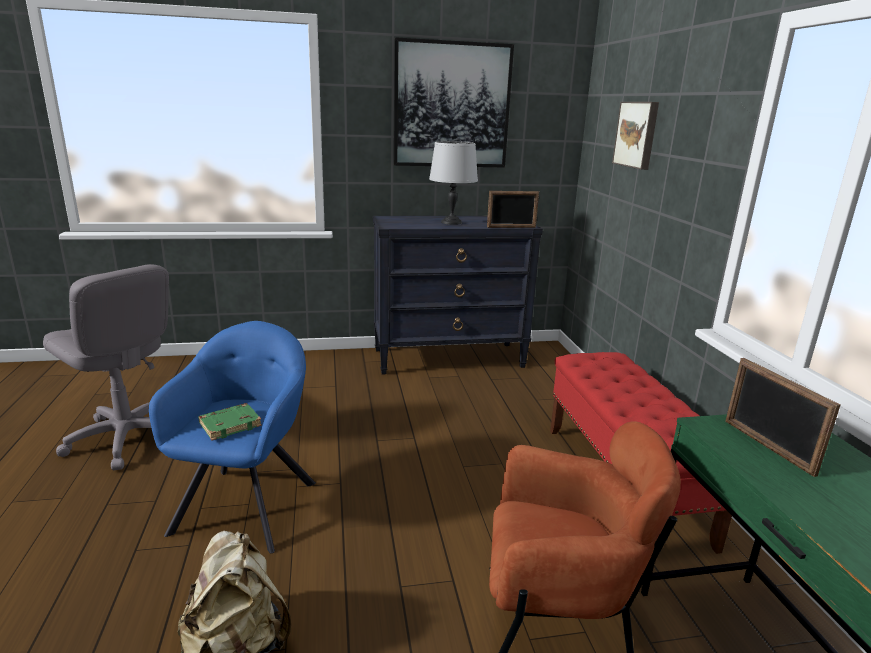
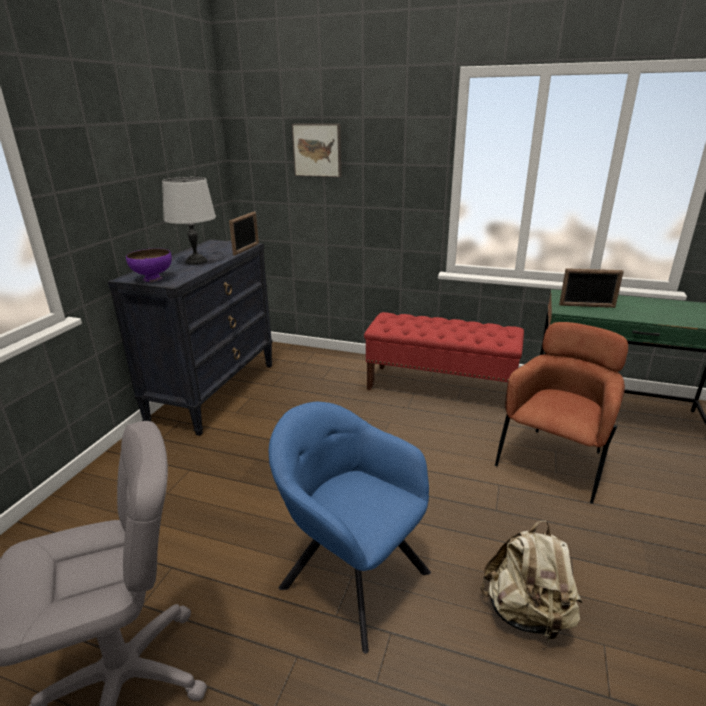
camera: 60 degrees left, 5 degrees up
(230, 424) = (371, 503): green book -> none
(392, 221) = (153, 279): none -> purple bowl
(451, 105) = (141, 140): picture -> none

